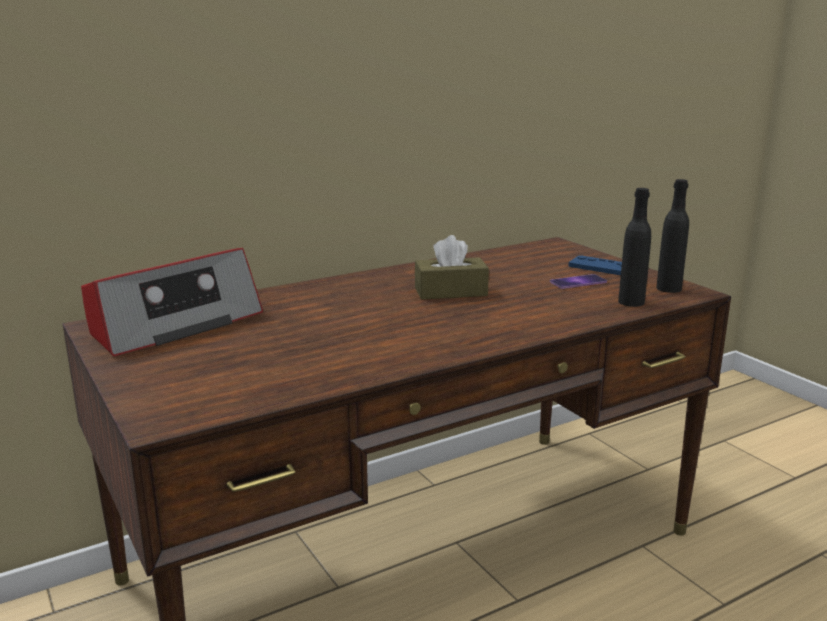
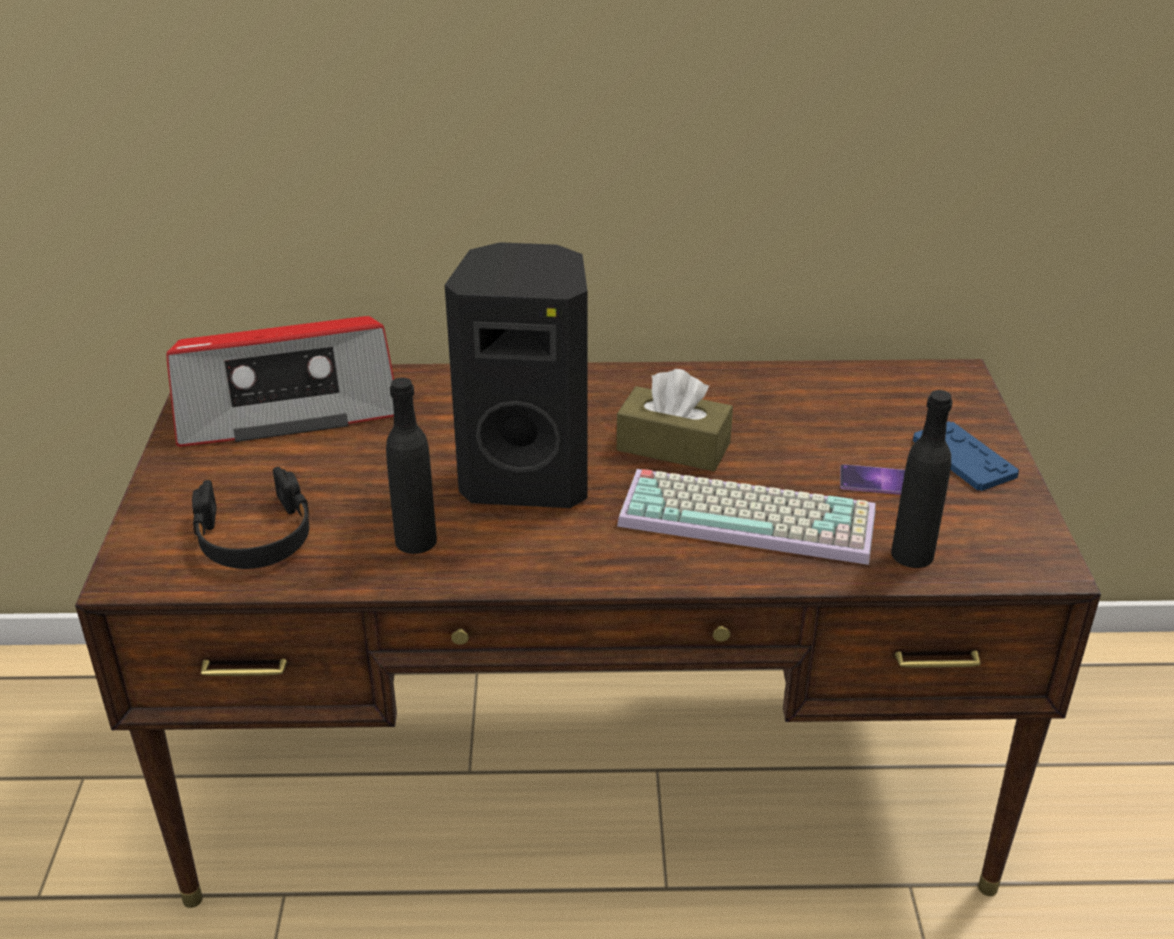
camera: 30 degrees right, 15 degrees up
(232, 382) = (254, 536): none -> black headphones
(384, 320) = (528, 478): none -> black speaker
(532, 307) = (751, 516): none -> keyboard
(668, 288) = (1013, 542): black bottle -> black bottle (415, 540)

